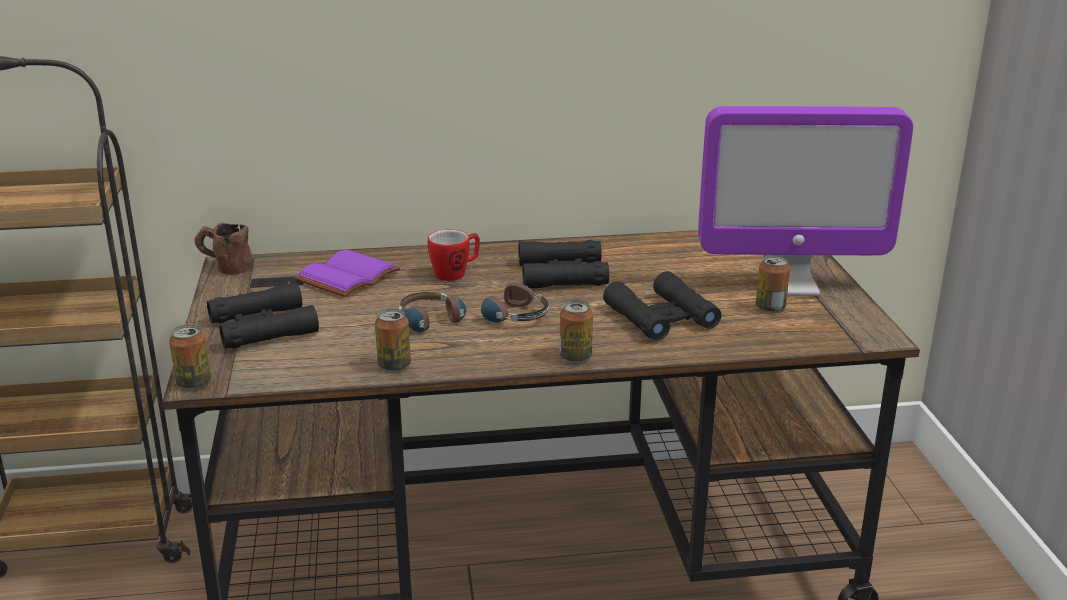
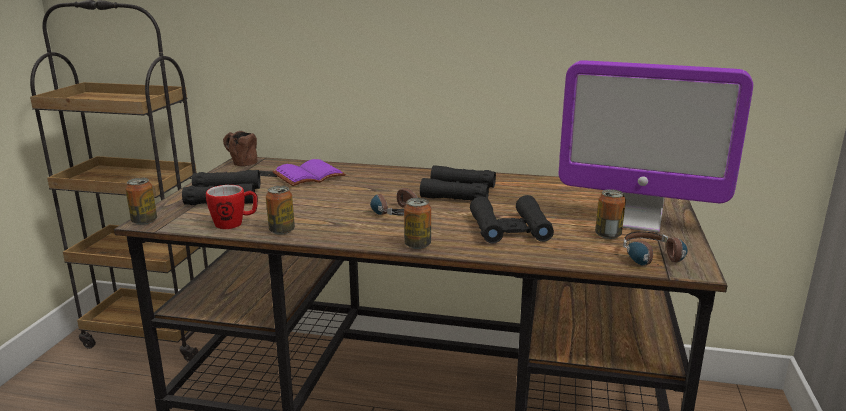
camera: 20 degrees right, 5 degrees down
(435, 324) = (336, 210): headphones -> headphones (656, 261)
(456, 273) = (382, 183): mug -> mug (234, 224)

